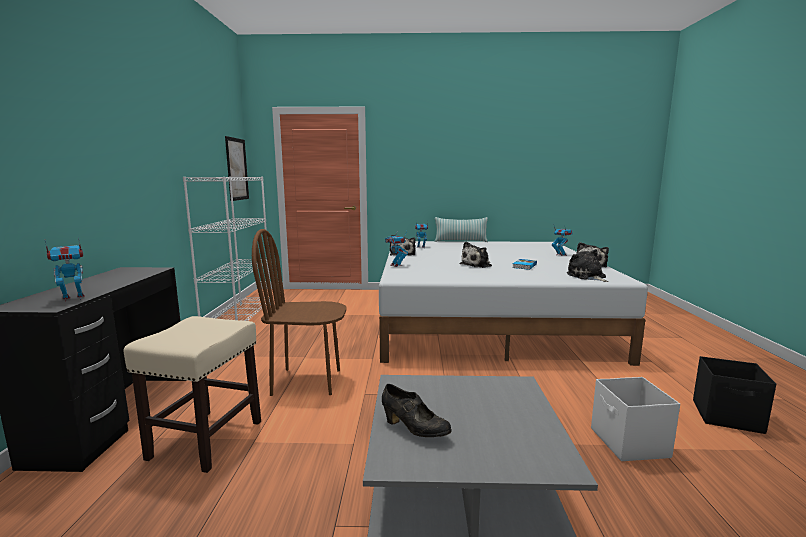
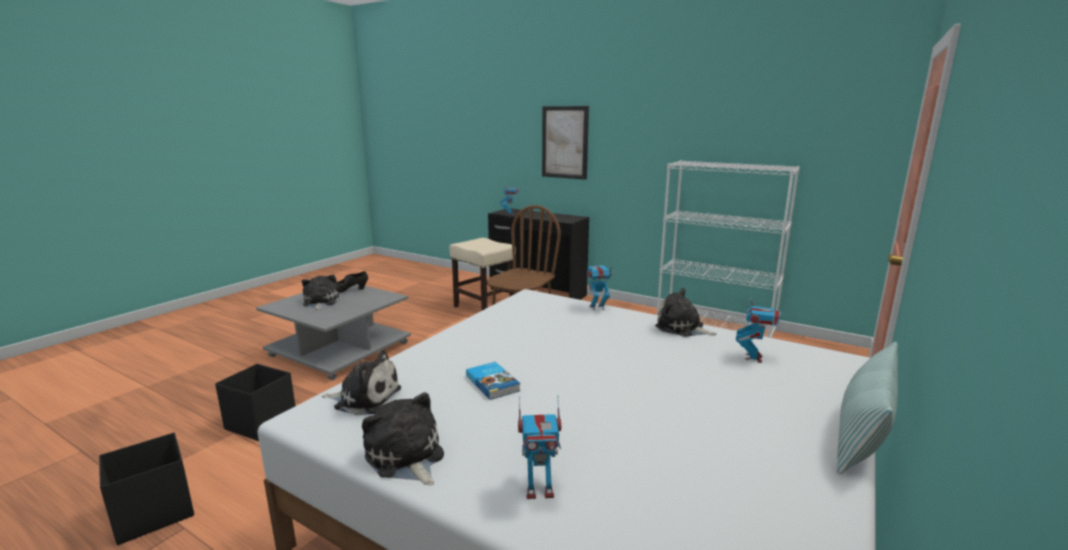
camera: 120 degrees right, 5 degrees up
(237, 169) = (853, 157): picture -> picture (564, 142)
(477, 265) = (543, 351): plush toy -> plush toy (320, 302)
(629, 443) = (261, 423): white storage box -> black storage box

